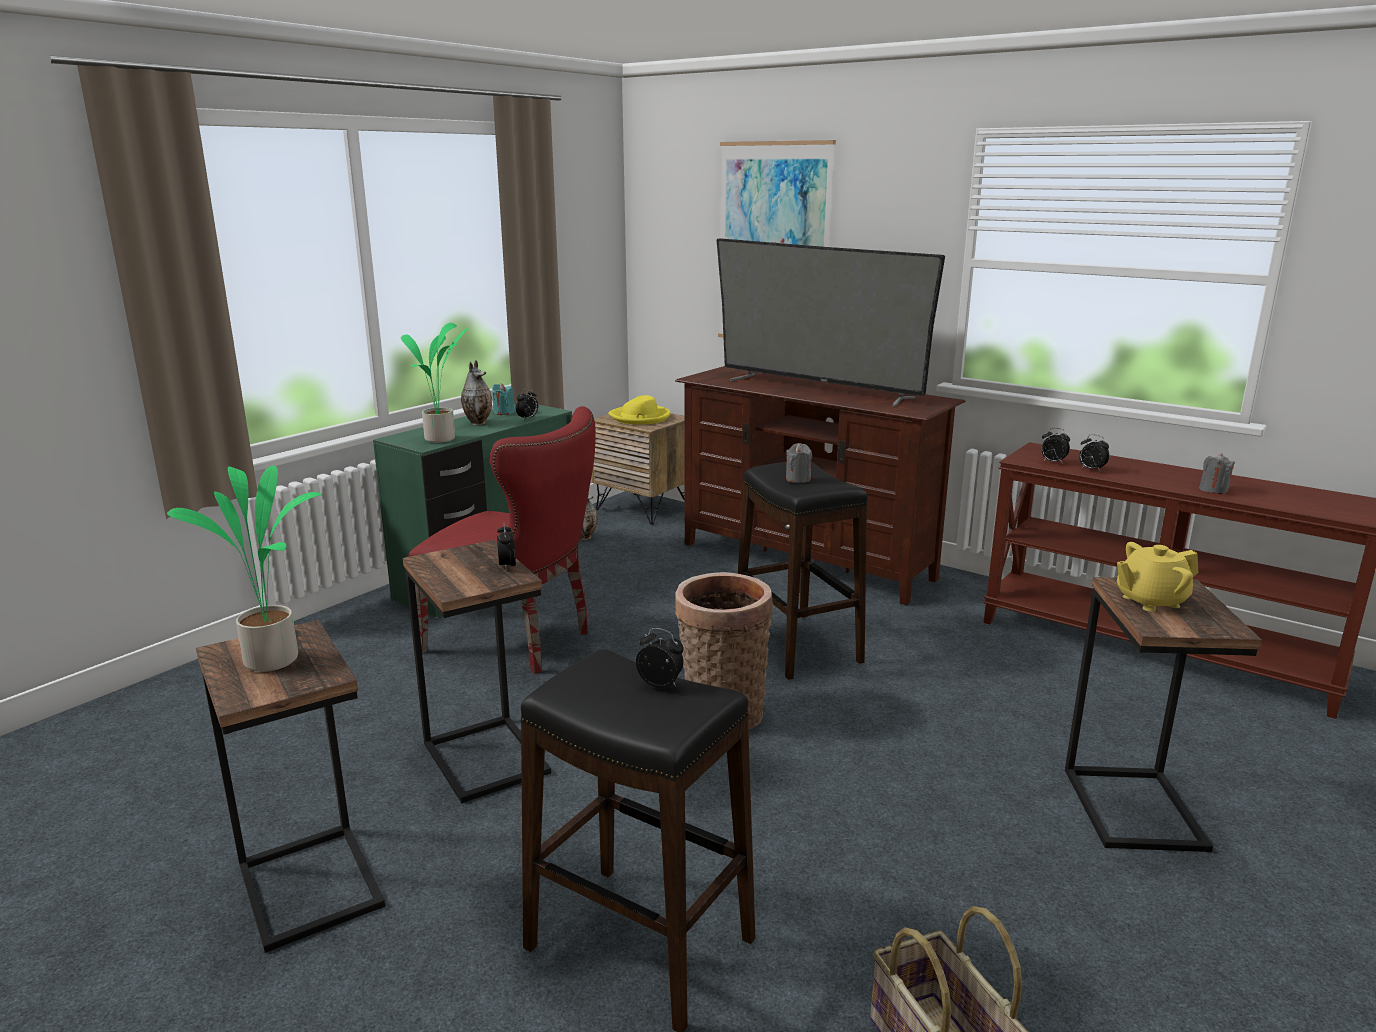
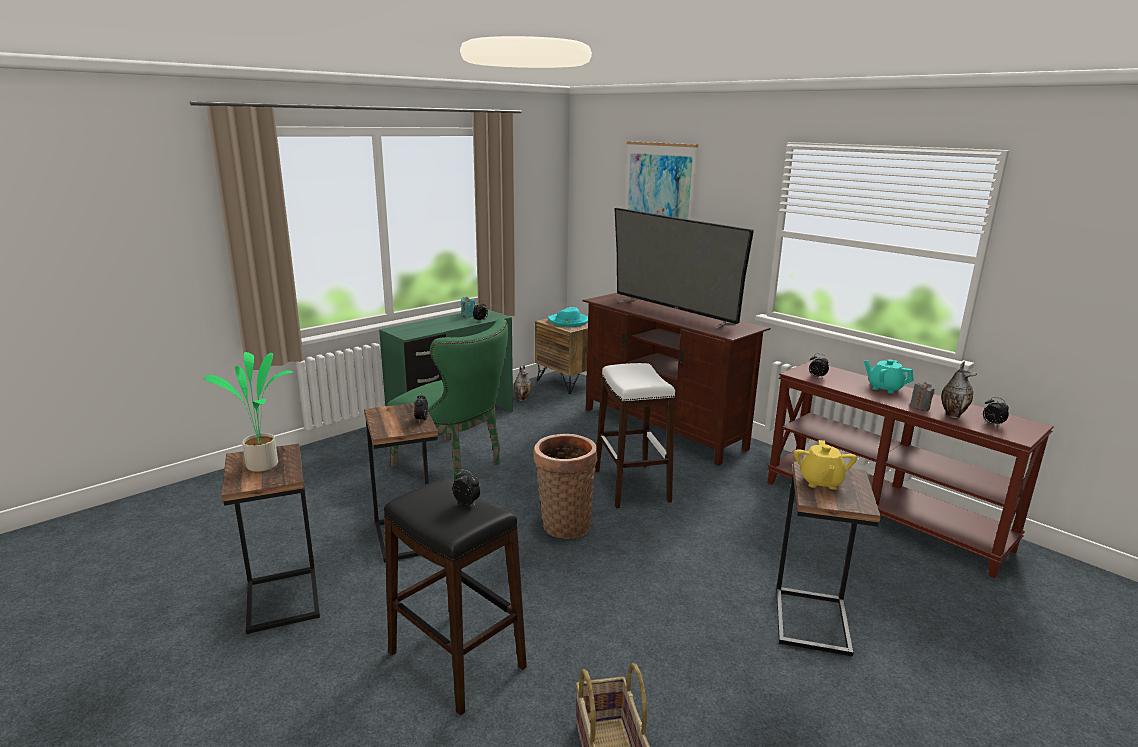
camera: 10 degrees right, 0 degrees up
(442, 439) = (420, 332): potted plant -> none
(478, 423) = (448, 322): vase -> vase (952, 415)
(518, 641) = (454, 465): red chair -> green chair
(640, 418) = (568, 322): yellow hat -> turquoise hat
(796, 645) = (631, 485): black stool -> white stool
(798, 479) = (632, 376): grey candle -> none
(1091, 469) = (840, 385): alarm clock -> alarm clock (992, 424)
(1150, 601) = (820, 482): yellow teapot -> yellow teapot turned 75 degrees counterclockwise
(1151, 470) = (885, 388): none -> turquoise teapot

